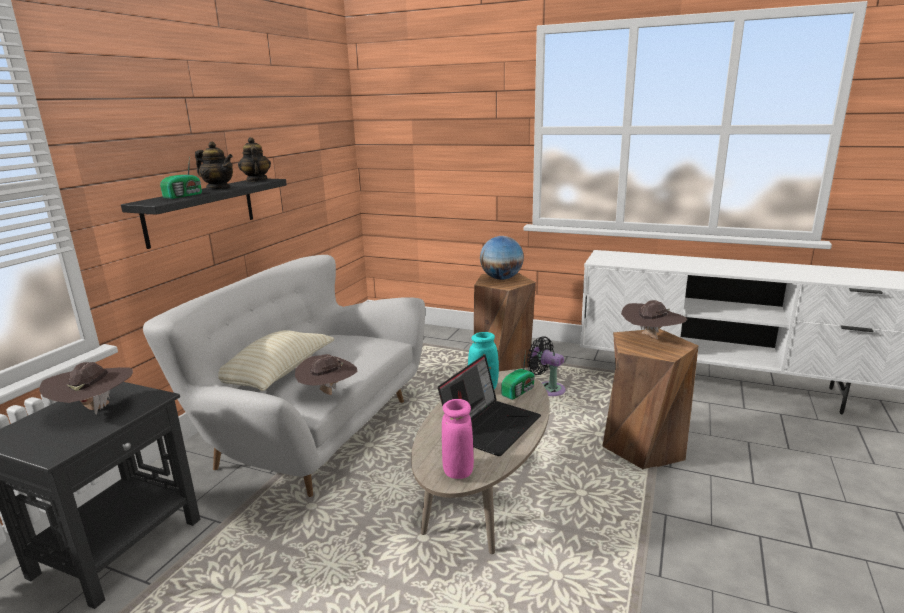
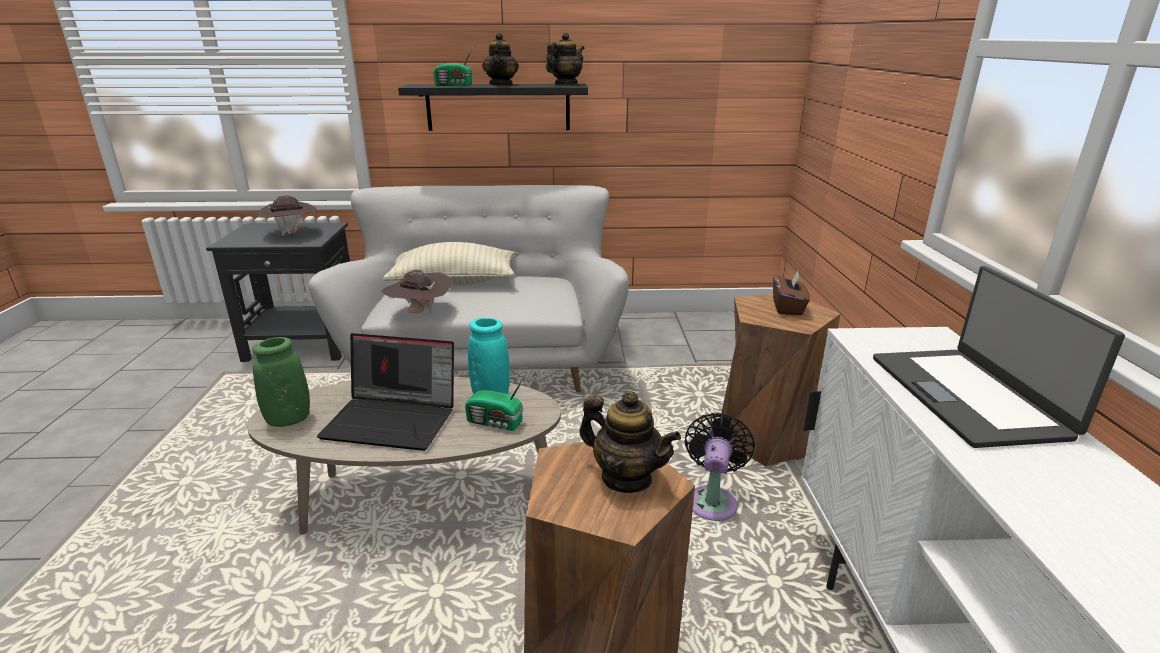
camera: 65 degrees right, 5 degrees up
(458, 471) = (289, 419): pink vase -> green vase
(501, 278) = (788, 307): globe -> brown tissue box
(651, 338) = (626, 478): brown hat -> teapot
(654, 260) = (968, 395): none -> laptop

